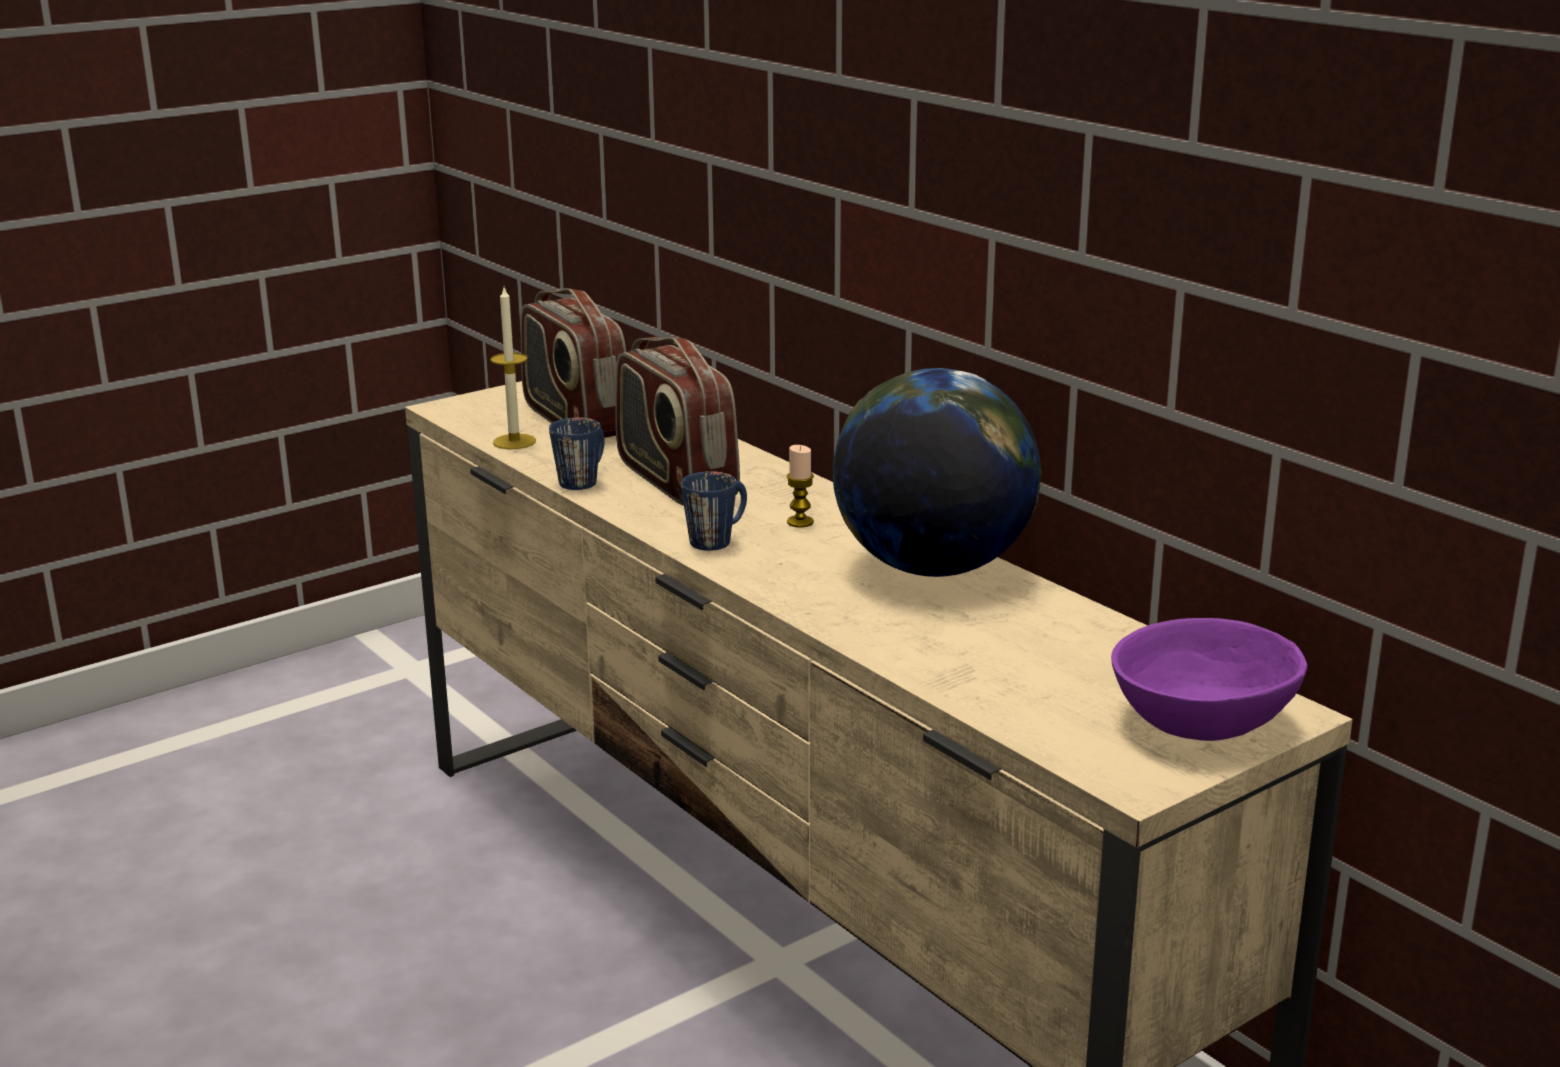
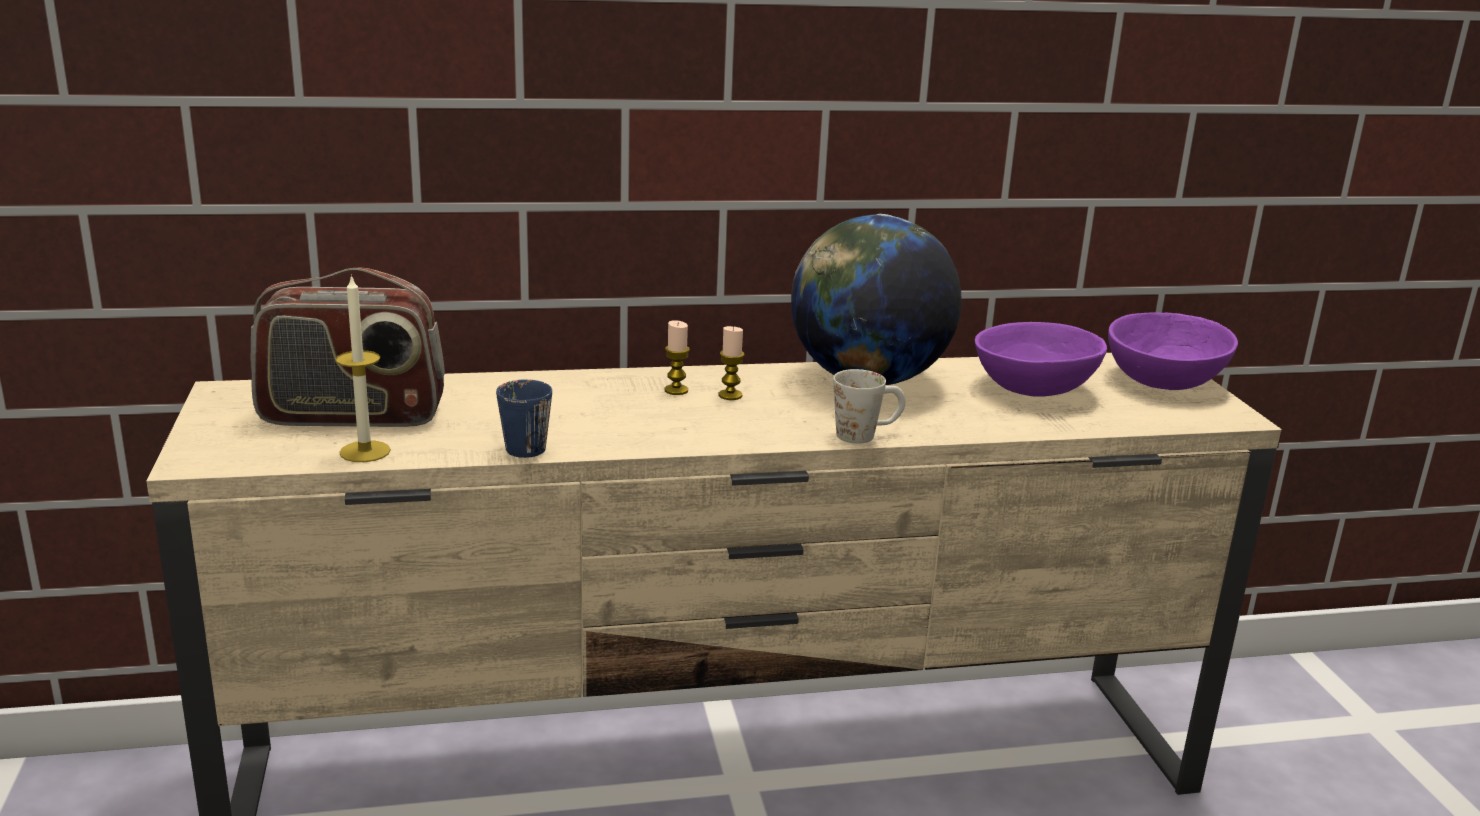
camera: 65 degrees left, 0 degrees up
(675, 480) = (575, 413): radio -> none
(718, 538) = (730, 428): blue mug -> none
(780, 593) = (866, 434): none -> white mug
(781, 500) = (676, 390): none -> candle
(1043, 652) = (1036, 389): none -> purple bowl

